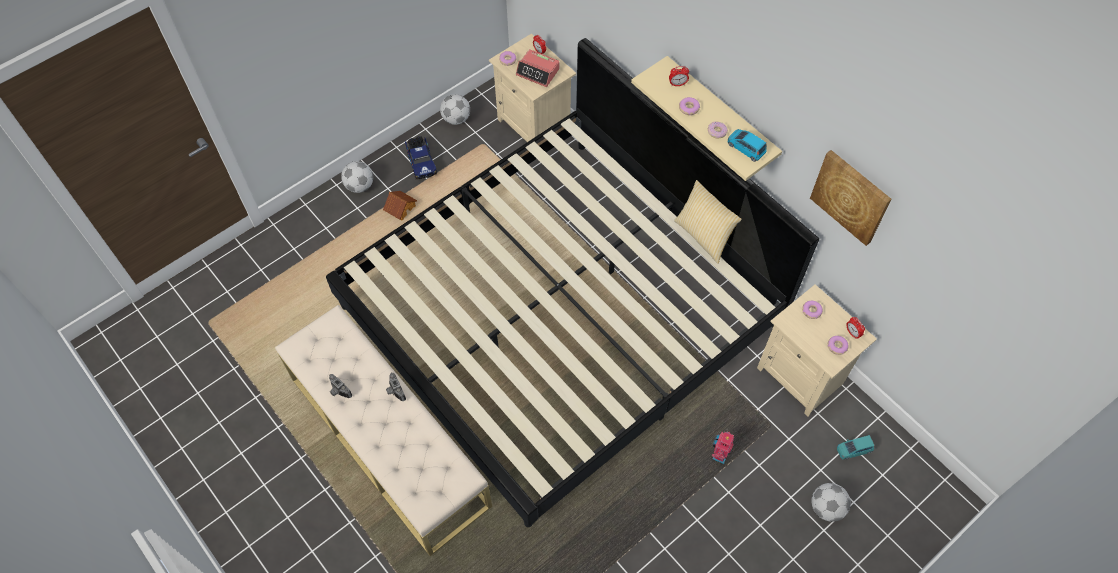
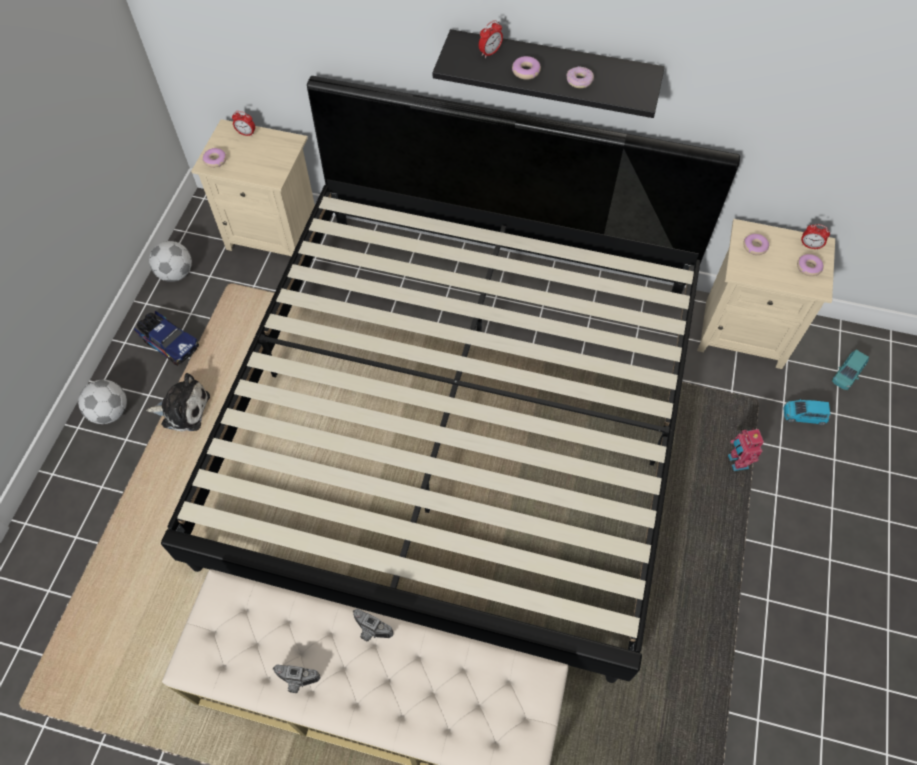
camera: 35 degrees left, 0 degrees up
(400, 208) = (183, 409): toy house -> plush toy
(538, 72) = (262, 156): alarm clock -> none
(704, 236) = (566, 240): pillow -> none
(720, 115) = (553, 70): beige shelf -> black shelf
(745, 148) = (625, 82): blue toy car -> blue toy car (804, 415)
(826, 508) = (873, 448): football -> none
(851, 196) = (786, 70): picture -> none

